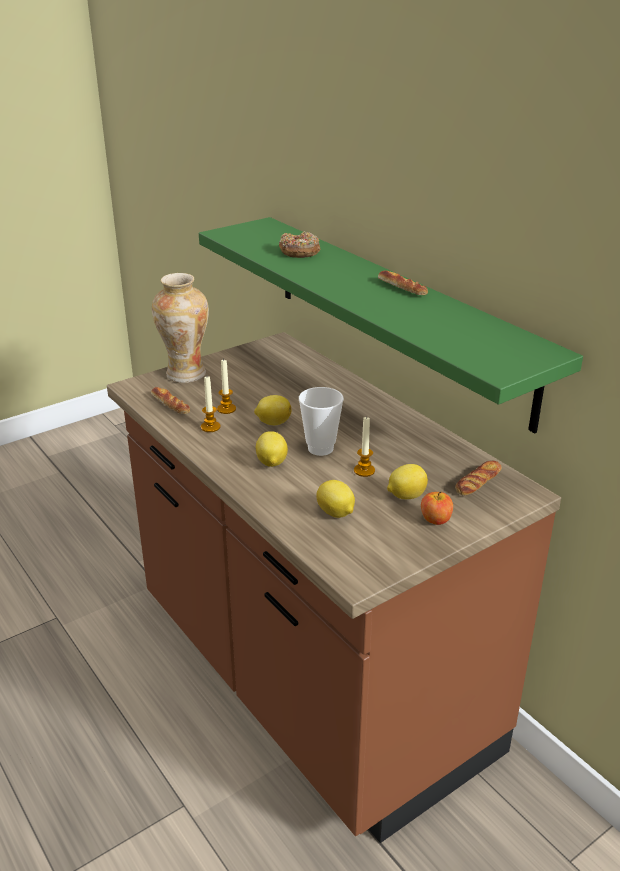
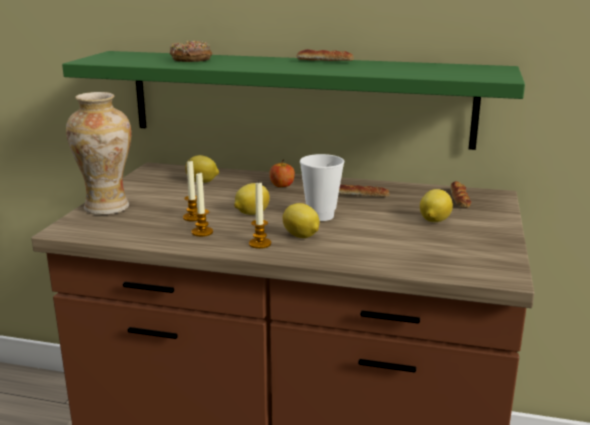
camera: 40 degrees left, 10 degrees down
(170, 405) = (132, 230): bread -> bread (360, 196)
(336, 513) = (411, 247): lemon -> lemon (202, 182)
(364, 470) = (378, 217): candle -> candle (260, 244)
(435, 520) = (479, 226): apple -> apple (282, 186)

